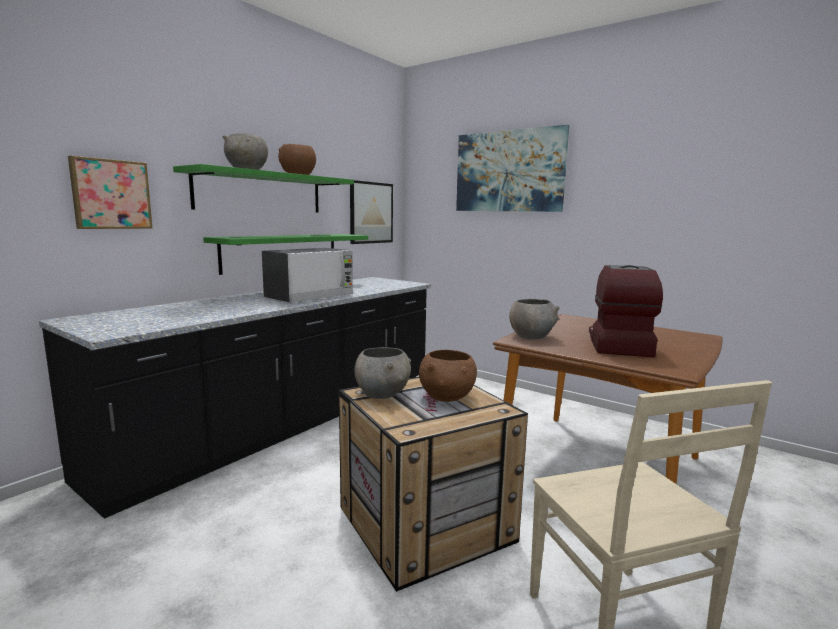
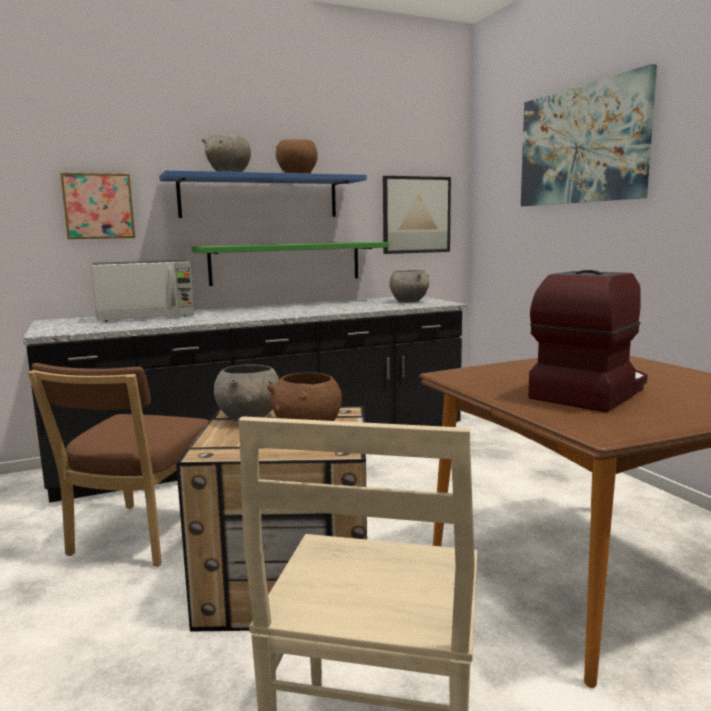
camera: 30 degrees right, 0 degrees up
(252, 527) = (138, 538): none -> brown chair
(261, 193) = (259, 197): green shelf -> blue shelf
(310, 297) = (287, 312): microwave -> microwave (146, 316)
(531, 337) = (483, 372): grey bowl -> grey bowl (409, 302)

